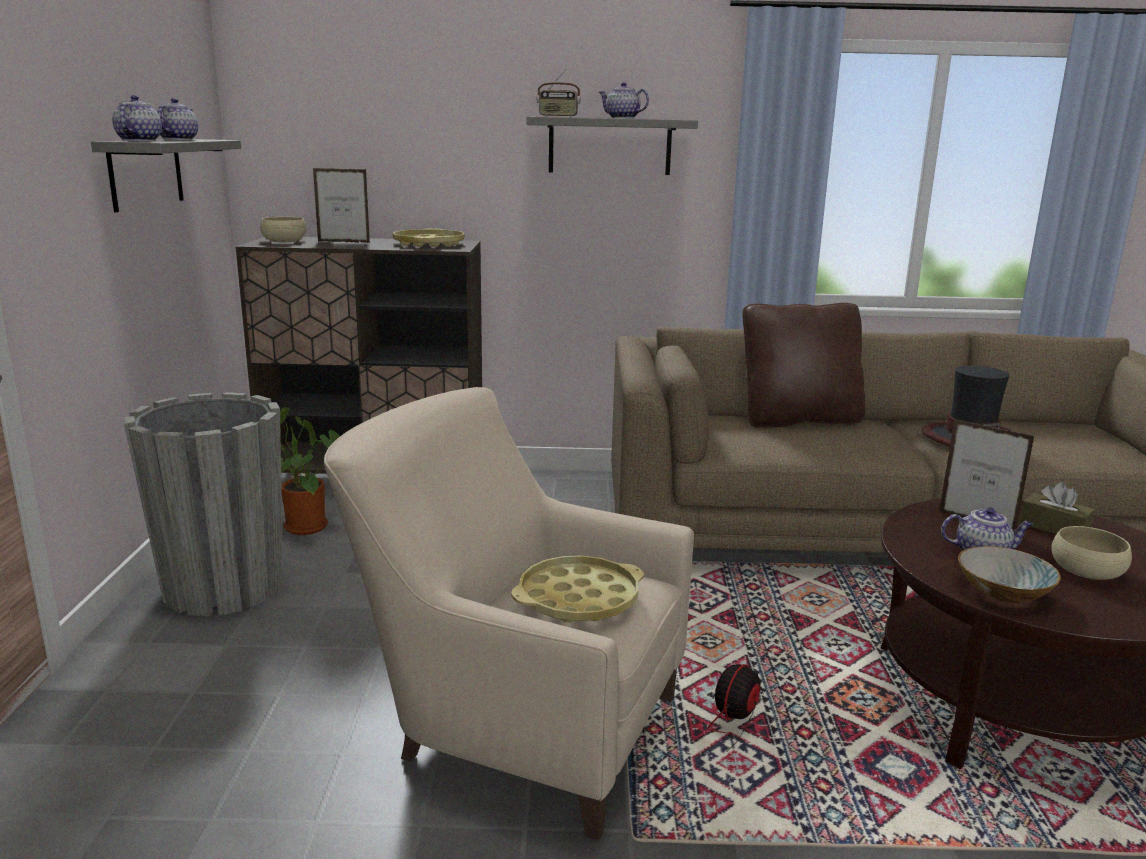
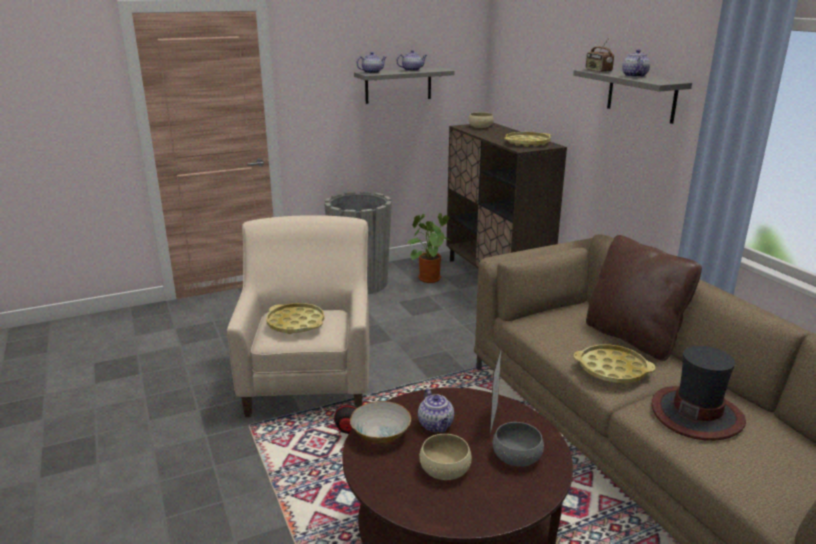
camera: 65 degrees right, 5 degrees up
(344, 242) = (499, 133): picture frame -> none
(868, 444) = (612, 369): none -> yellow tray
(1054, 528) = (517, 456): brown tissue box -> grey bowl

